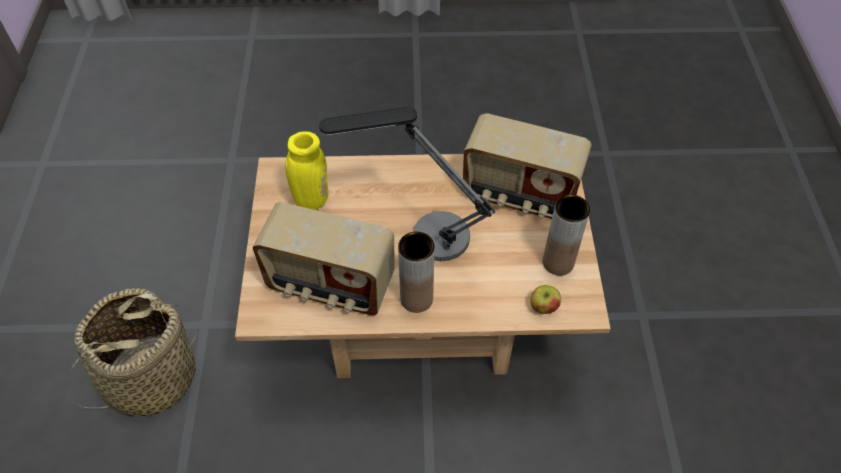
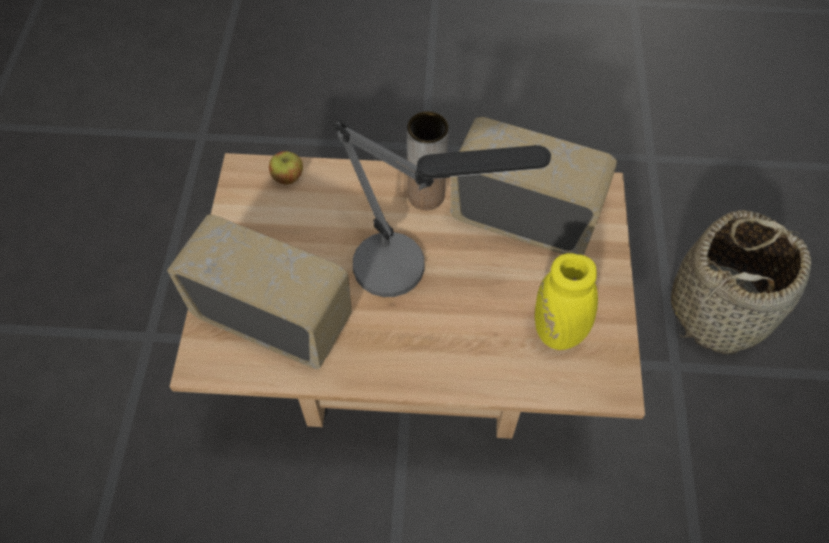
camera: 175 degrees left, 5 degrees up
(558, 262) = (255, 224): brown vase -> none

